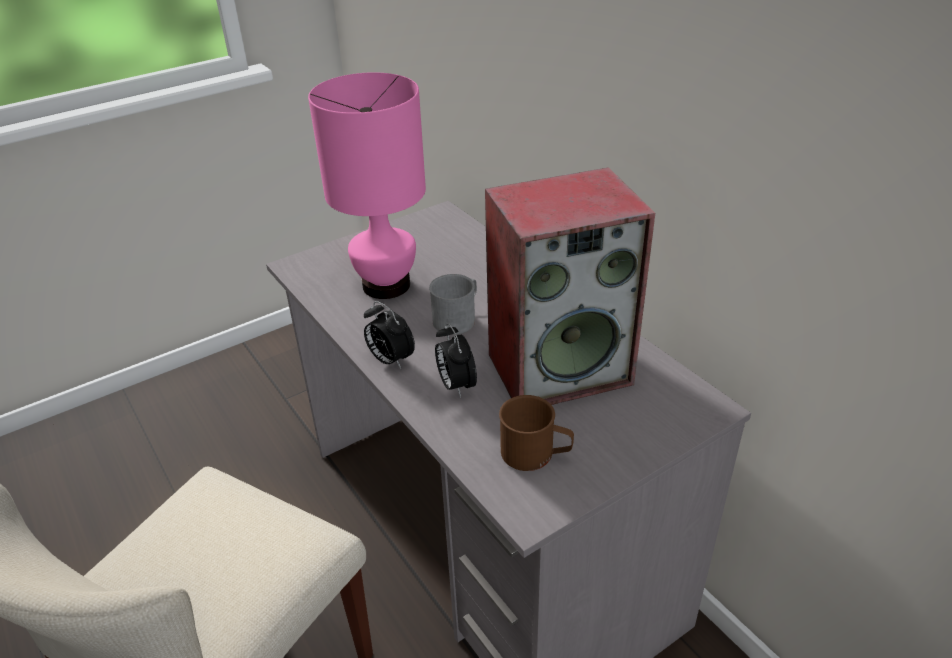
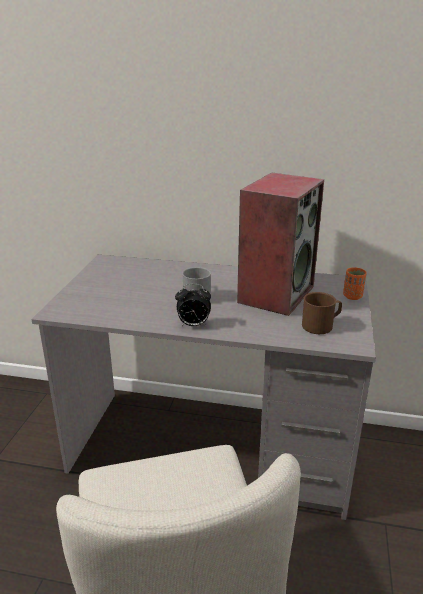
camera: 45 degrees left, 10 degrees down
(385, 284) = (130, 298): pink table lamp -> none
(456, 385) = (243, 319): alarm clock -> none
(664, 435) = (352, 296): none -> orange cup

